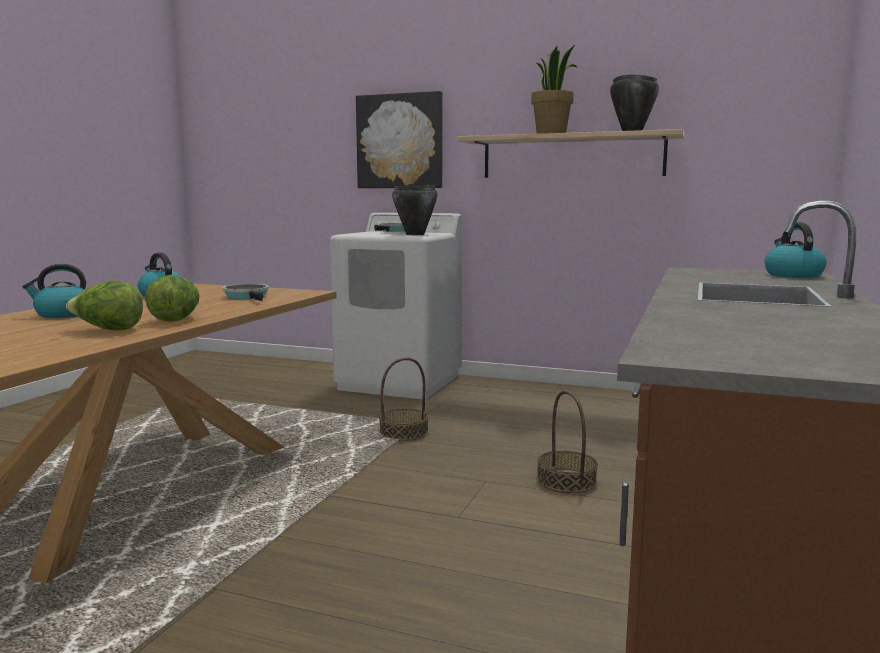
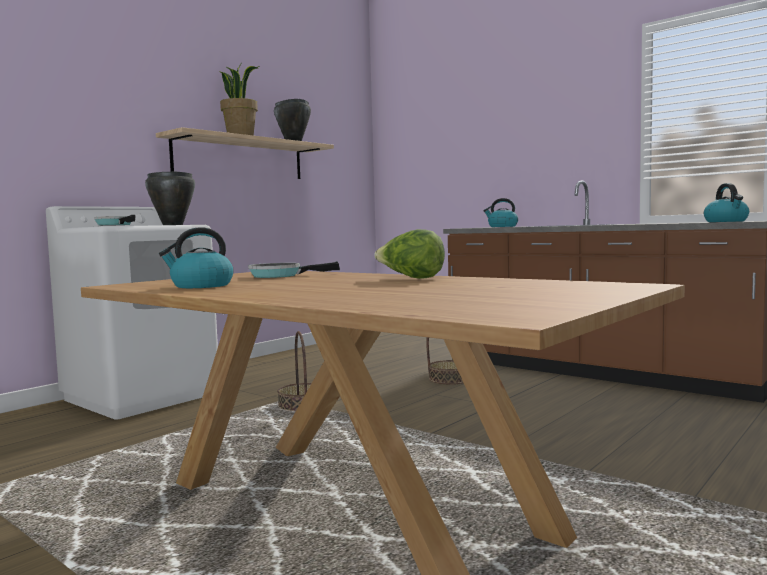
camera: 70 degrees left, 5 degrees down
(63, 314) = (326, 293): kettle -> kettle (726, 221)
(108, 330) = (461, 283): lettuce -> none
(400, 141) = (73, 124): picture -> none

